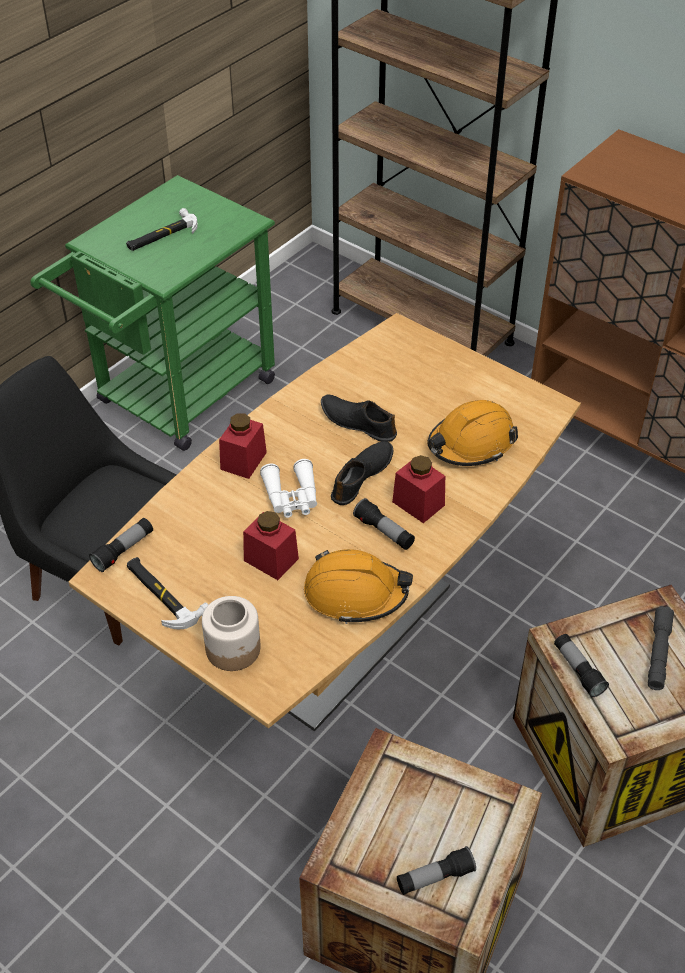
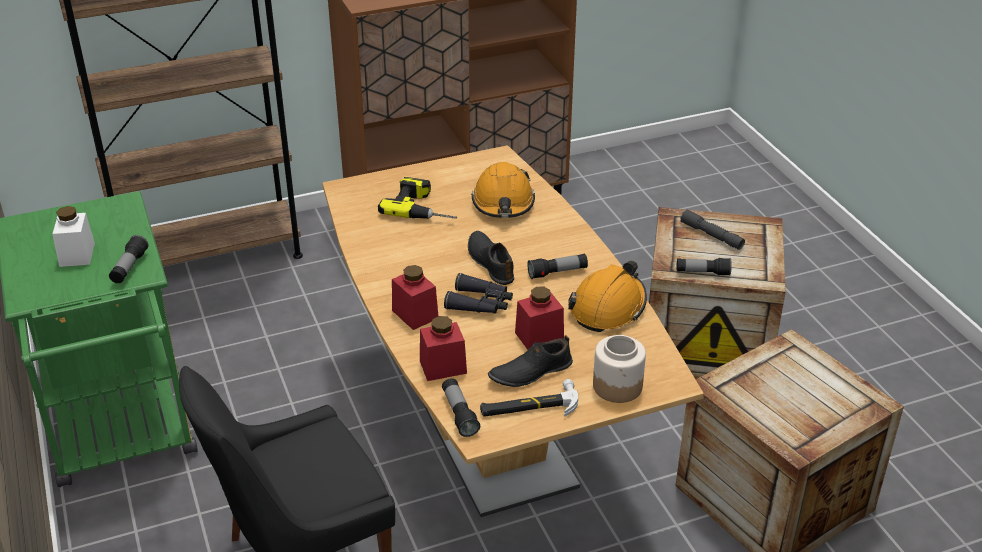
camera: 60 degrees left, 10 degrees down
(162, 235) = (77, 254): hammer -> white jar
(291, 497) = (480, 303): white binoculars -> black binoculars
(358, 422) = (429, 243): black shoe -> black shoe (530, 372)
(414, 393) = (424, 207): none -> power drill
(418, 503) = (542, 247): red jar -> red jar (443, 367)
(435, 877) = (833, 402): flashlight -> flashlight (129, 267)

